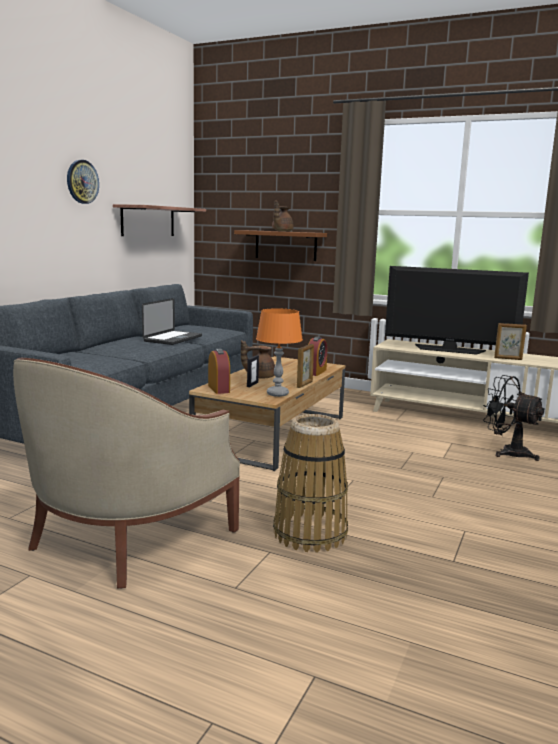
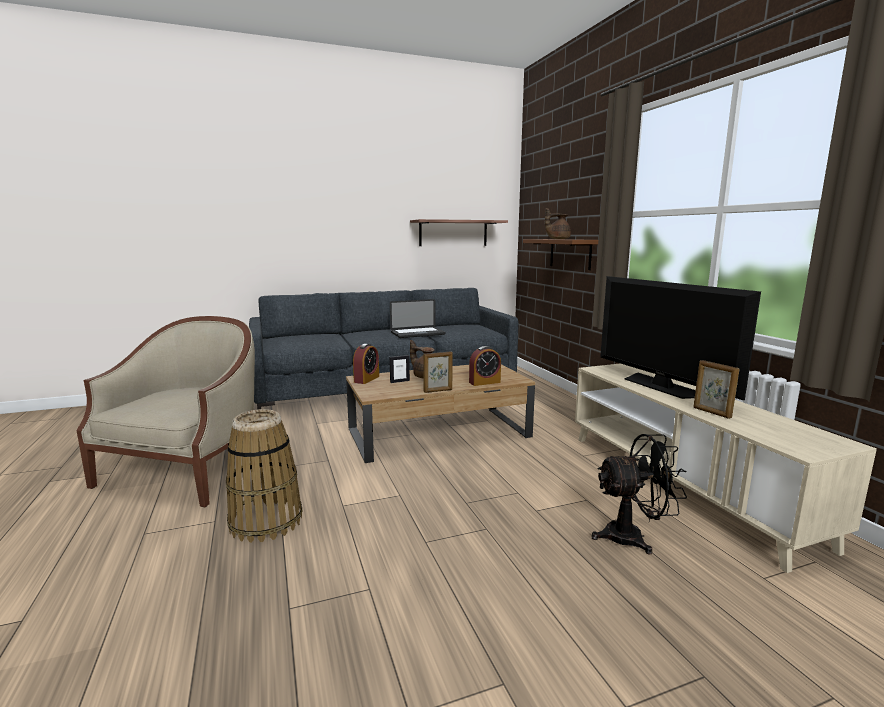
camera: 45 degrees right, 0 degrees up
(82, 182) = (376, 203): wall clock -> none
(127, 536) = (189, 471): beige armchair -> beige armchair turned 120 degrees clockwise
(277, 394) = (391, 393): orange table lamp -> none
(508, 452) = (633, 537): black fan -> black fan turned 90 degrees clockwise

